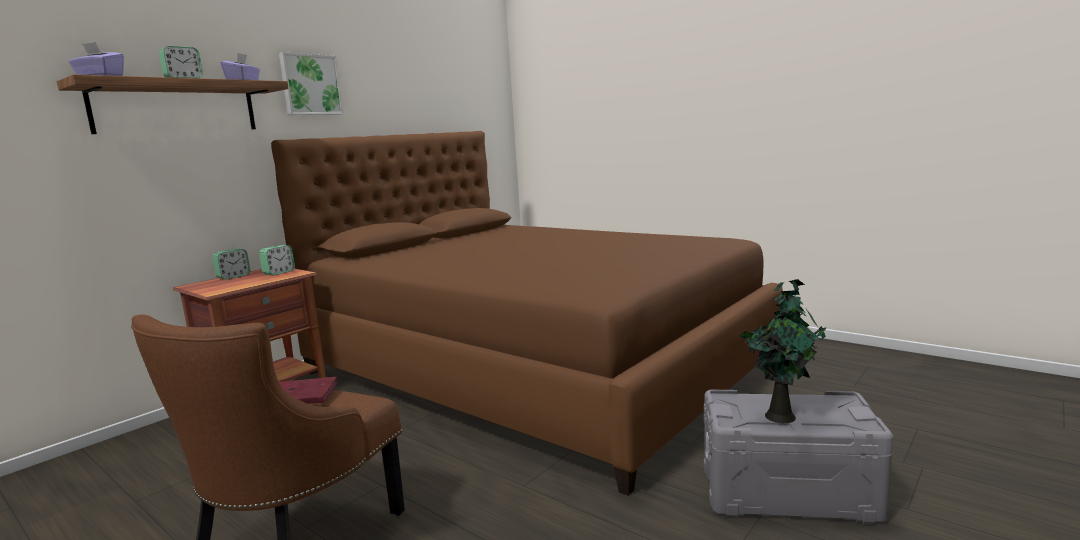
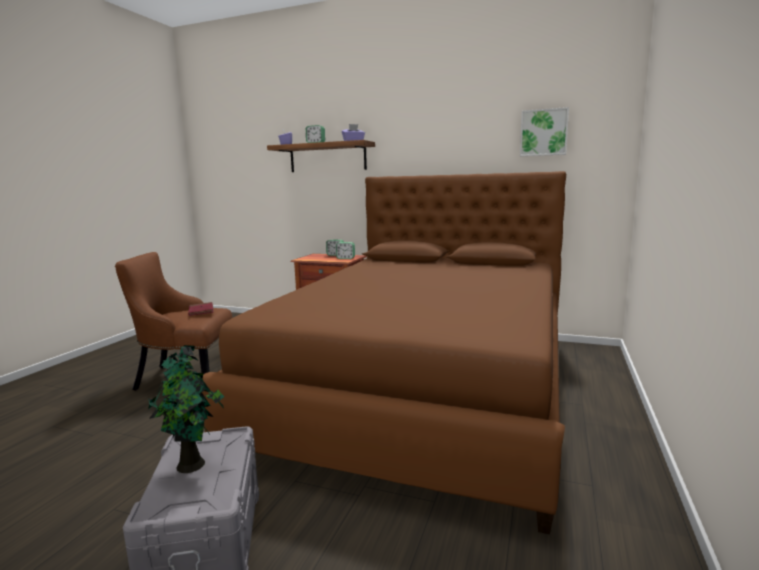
camera: 70 degrees right, 0 degrees up
(310, 85) = (406, 139): picture -> picture (543, 132)

